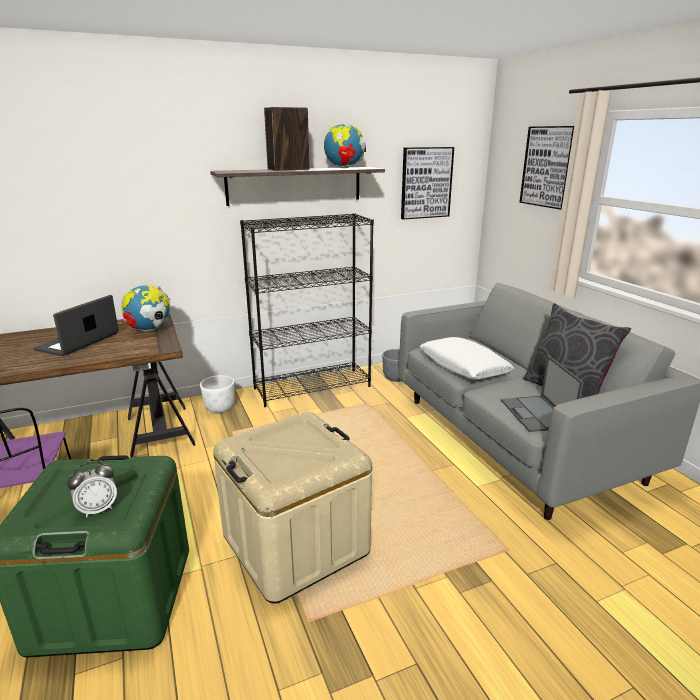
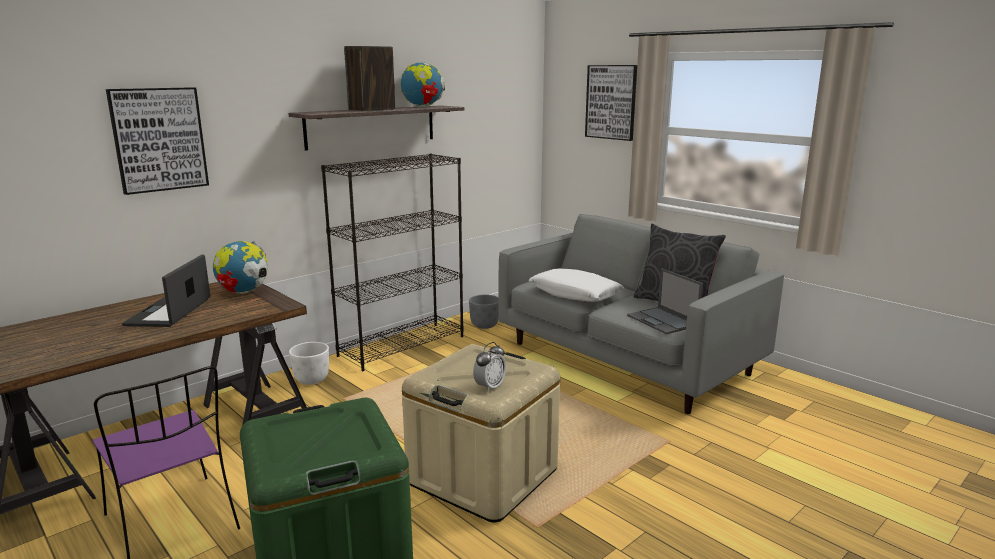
camera: 20 degrees left, 5 degrees down
(98, 509) = (342, 446): alarm clock -> alarm clock (489, 387)
(426, 183) = (492, 120): picture -> picture (159, 139)

